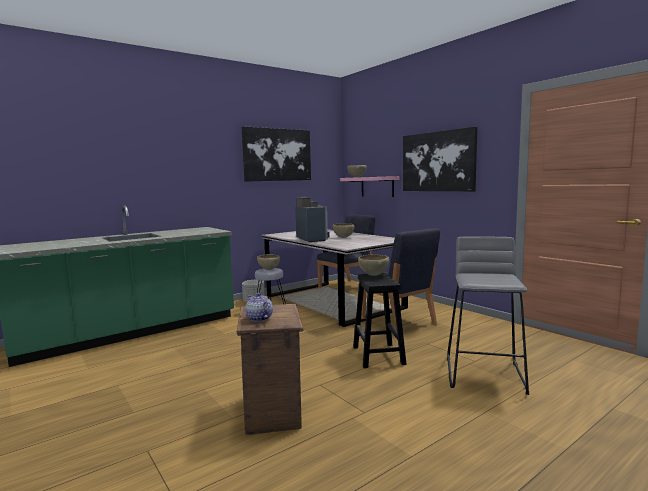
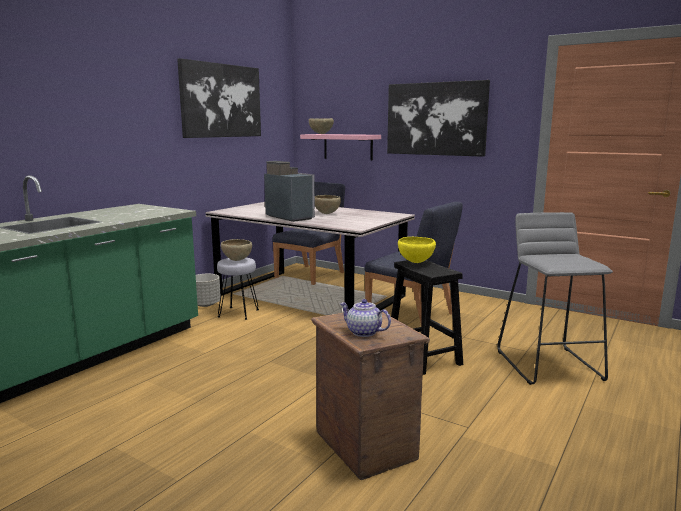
camera: 20 degrees left, 5 degrees up
(373, 275) = (415, 262): brown bowl -> yellow bowl

